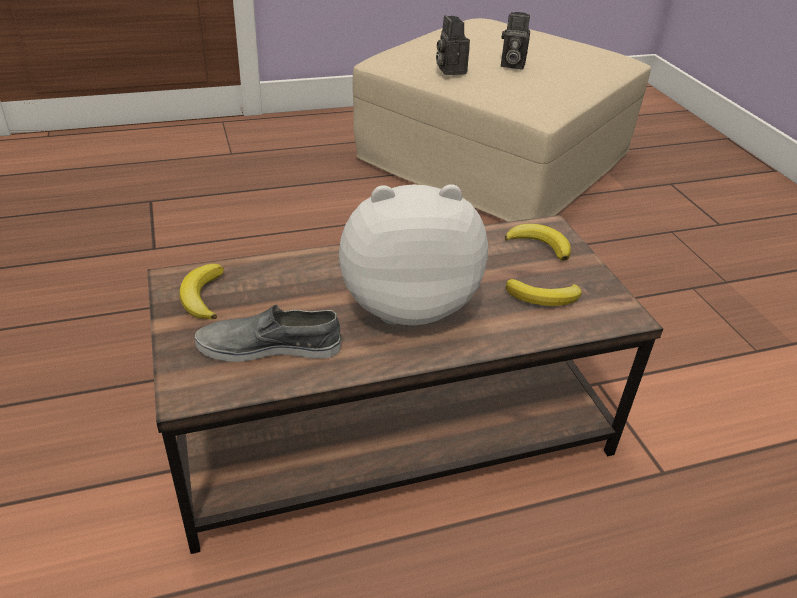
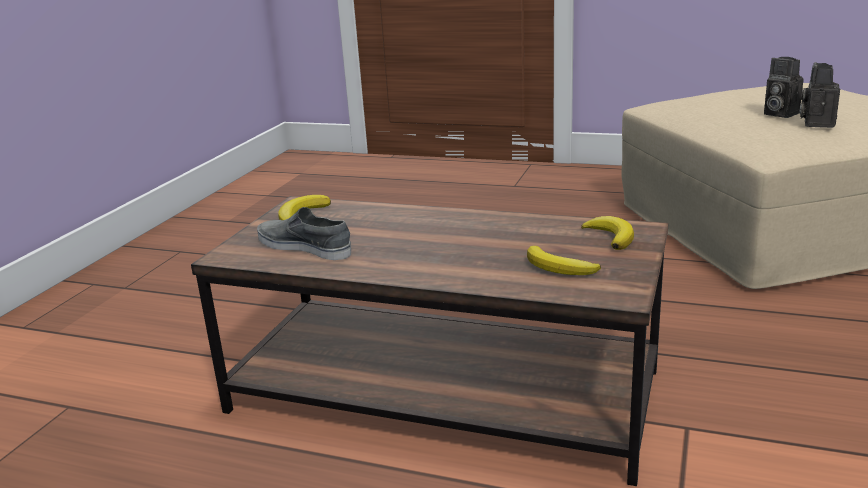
camera: 40 degrees right, 15 degrees down
(406, 303) = (434, 246): plush toy -> none
(449, 70) = (703, 113): camera -> camera (816, 123)

